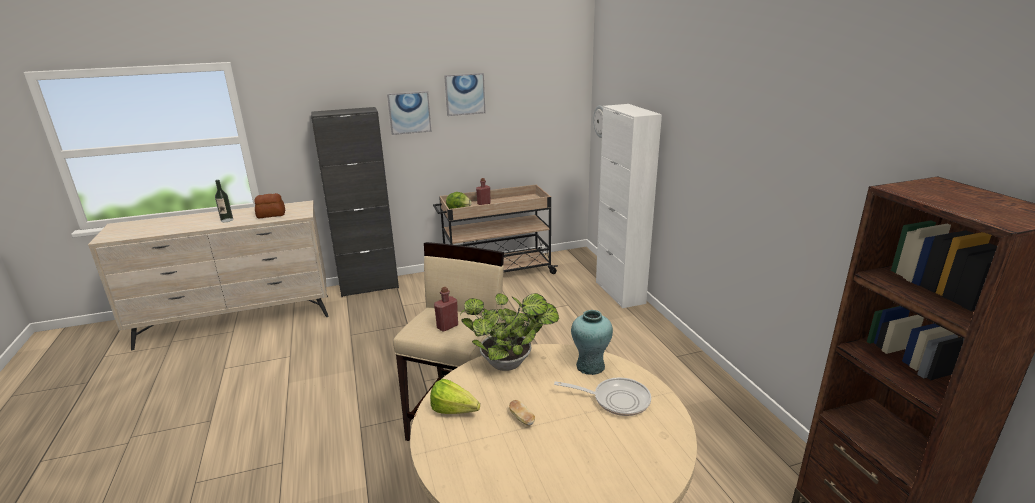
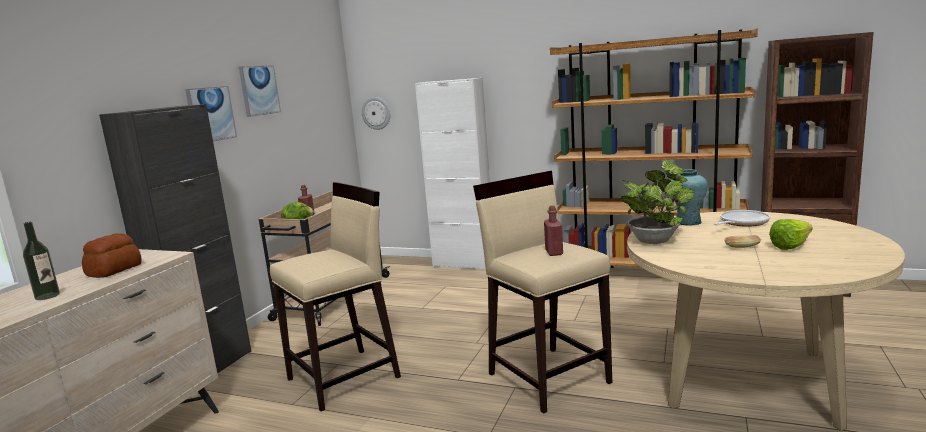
camera: 50 degrees left, 10 degrees down
(392, 336) = (345, 378): none -> beige stool
(457, 412) = (713, 263): lettuce -> lettuce (794, 246)
(726, 404) = (650, 276): none -> brown bookcase

